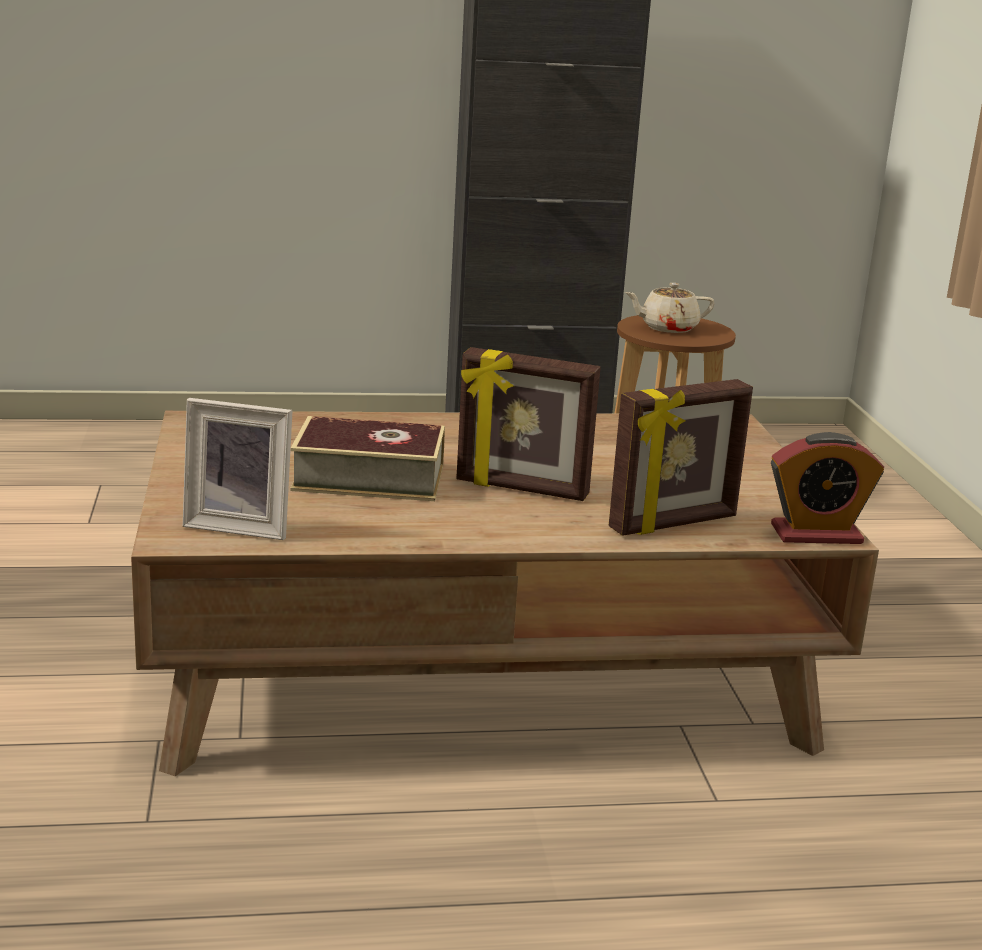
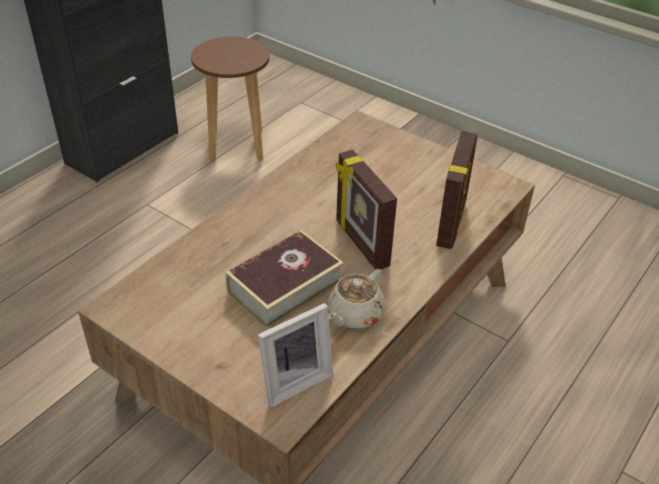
camera: 45 degrees left, 20 degrees up
(521, 489) = (360, 244): picture frame -> picture frame turned 90 degrees clockwise
(667, 328) = (225, 55): beige teapot -> beige teapot (354, 314)
(816, 534) = (504, 190): alarm clock -> none

